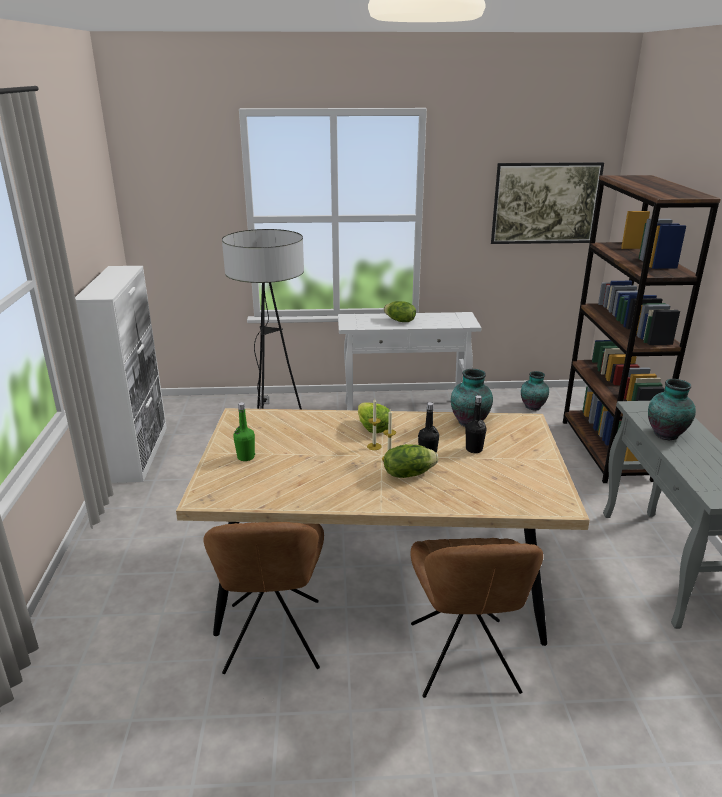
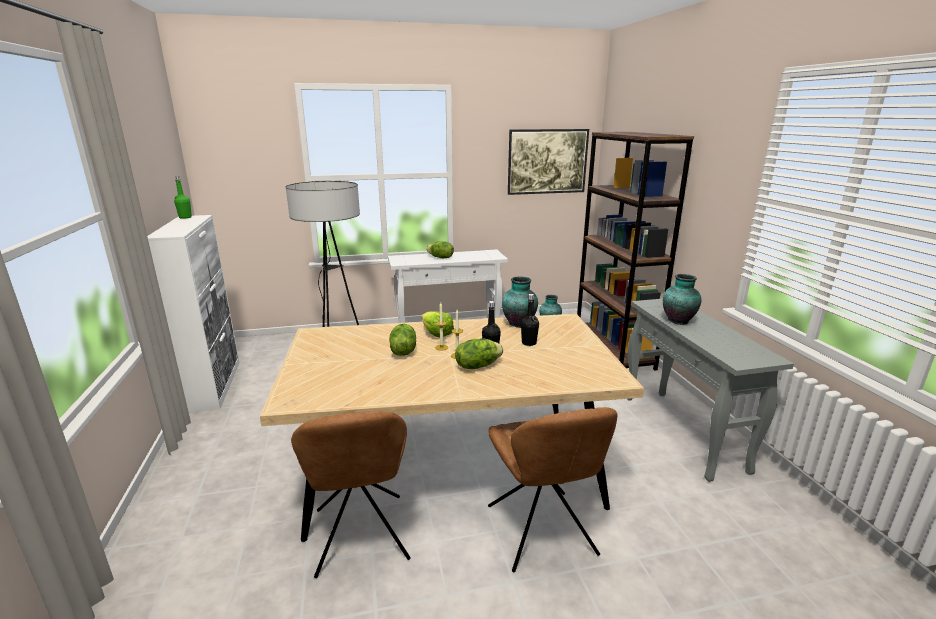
camera: 10 degrees left, 5 degrees down
(246, 457) = (324, 365): green bottle -> green bottle (185, 217)
(331, 447) = (403, 351): none -> lettuce

